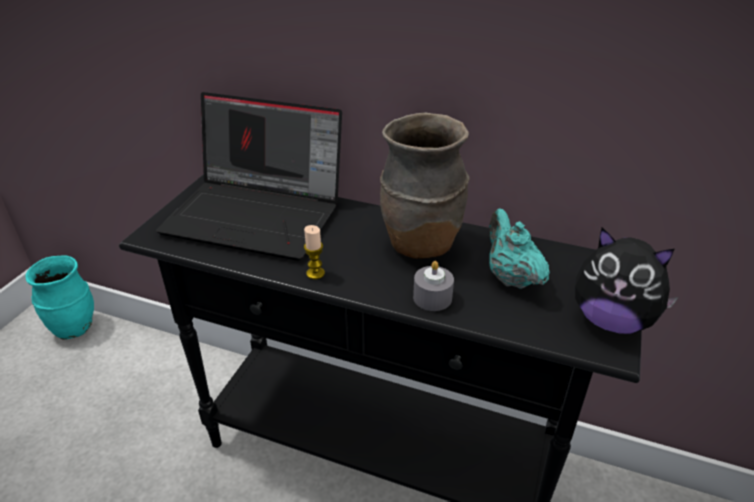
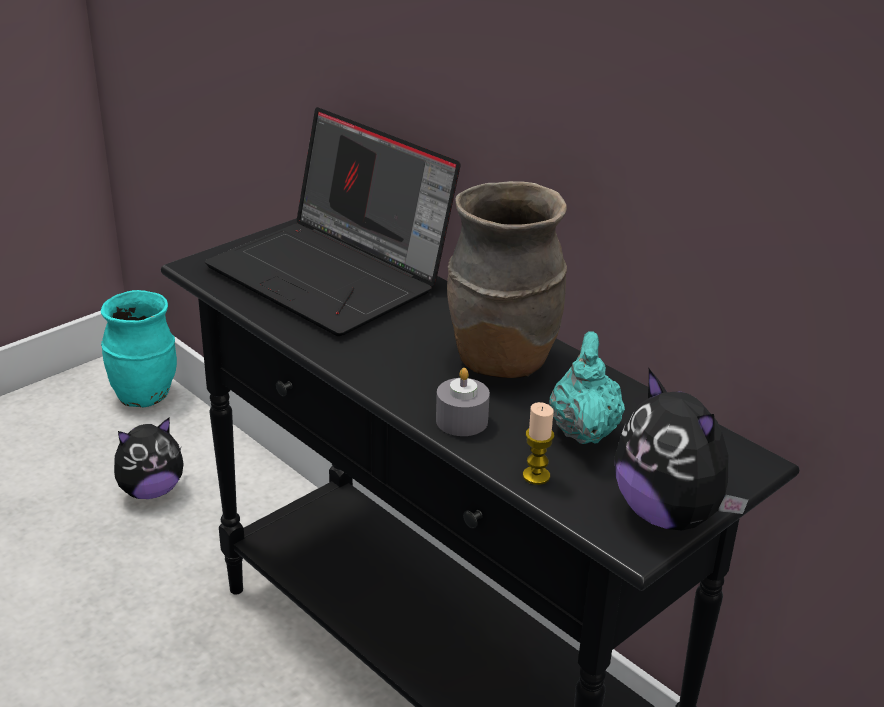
camera: 25 degrees right, 5 degrees down
(116, 395) = (151, 491): none -> plush toy
(315, 273) = (347, 355): candle -> candle (536, 476)

